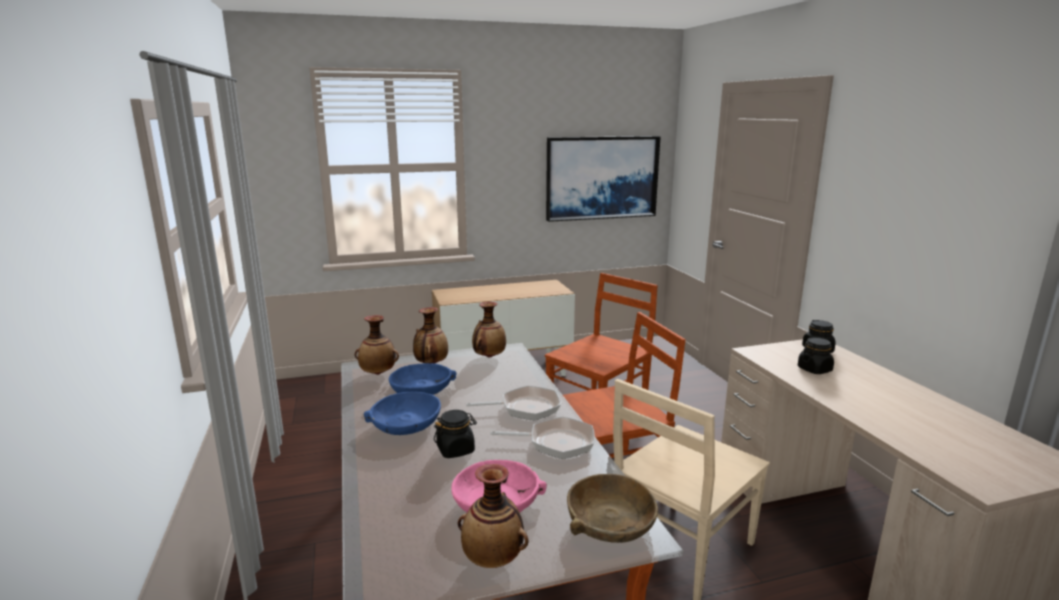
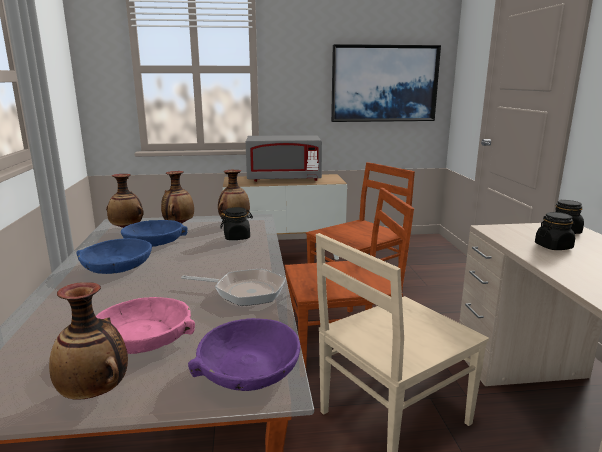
camera: 10 degrees right, 0 degrees up
(456, 450) = (143, 290): black jar -> black jar (237, 237)
(502, 290) = (284, 179): none -> grey microwave
(525, 408) = (237, 261): frying pan -> none
(610, 521) = (249, 369): brown bowl -> purple bowl

